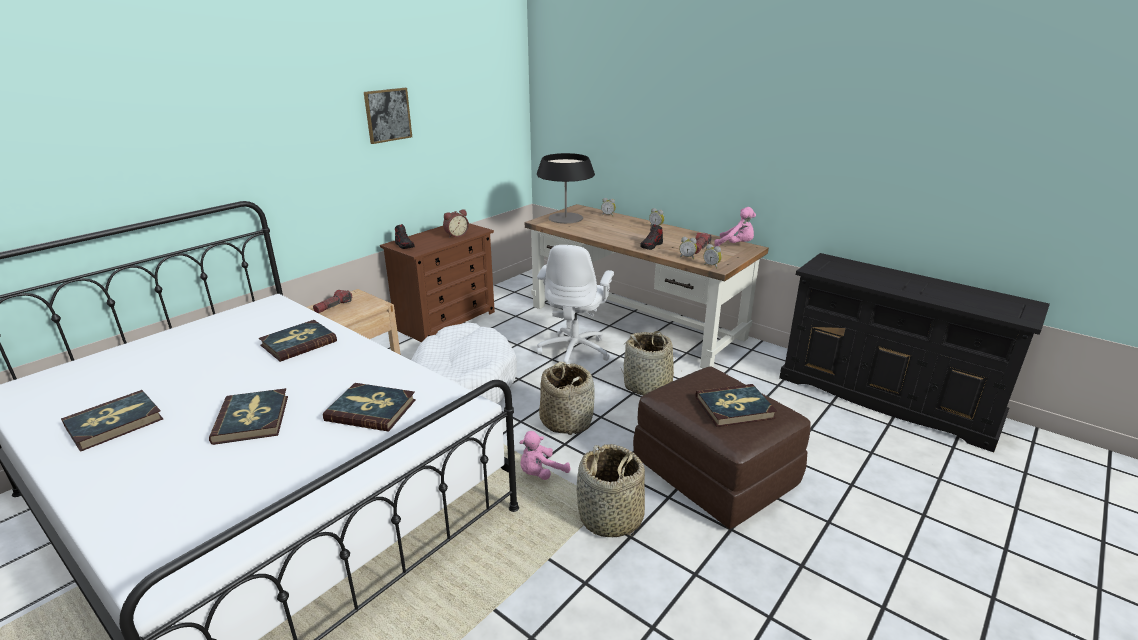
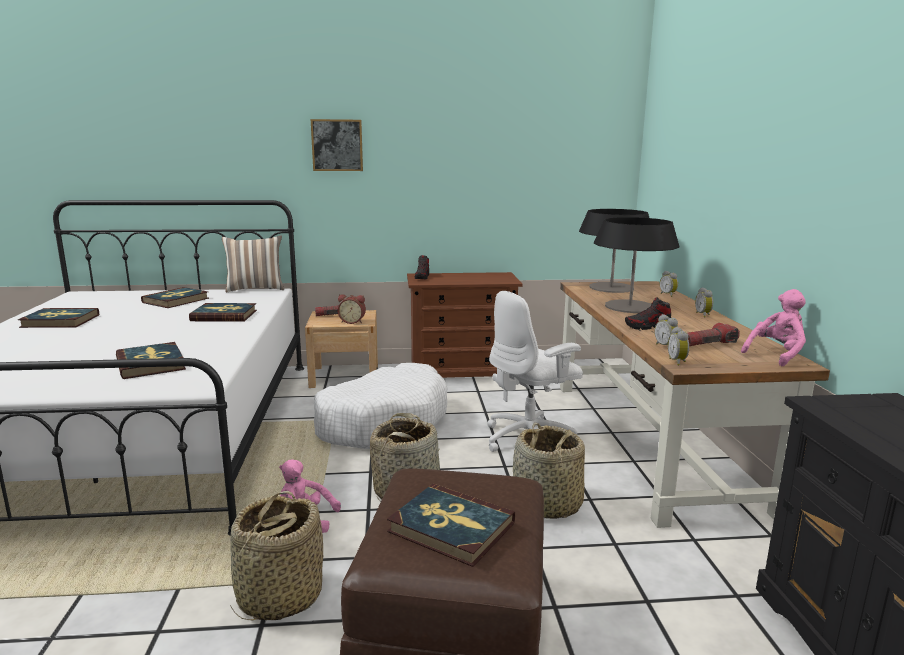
camera: 45 degrees right, 10 degrees down
(242, 305) = (255, 289): none -> pillow
(252, 419) = (99, 343): book -> book (176, 300)
(387, 115) = (438, 147): picture -> picture (337, 145)
(456, 235) = (479, 280): alarm clock -> alarm clock (352, 322)
(610, 232) = (629, 306): none -> table lamp
(736, 245) = (776, 355): pink plush toy -> pink plush toy turned 105 degrees counterclockwise

